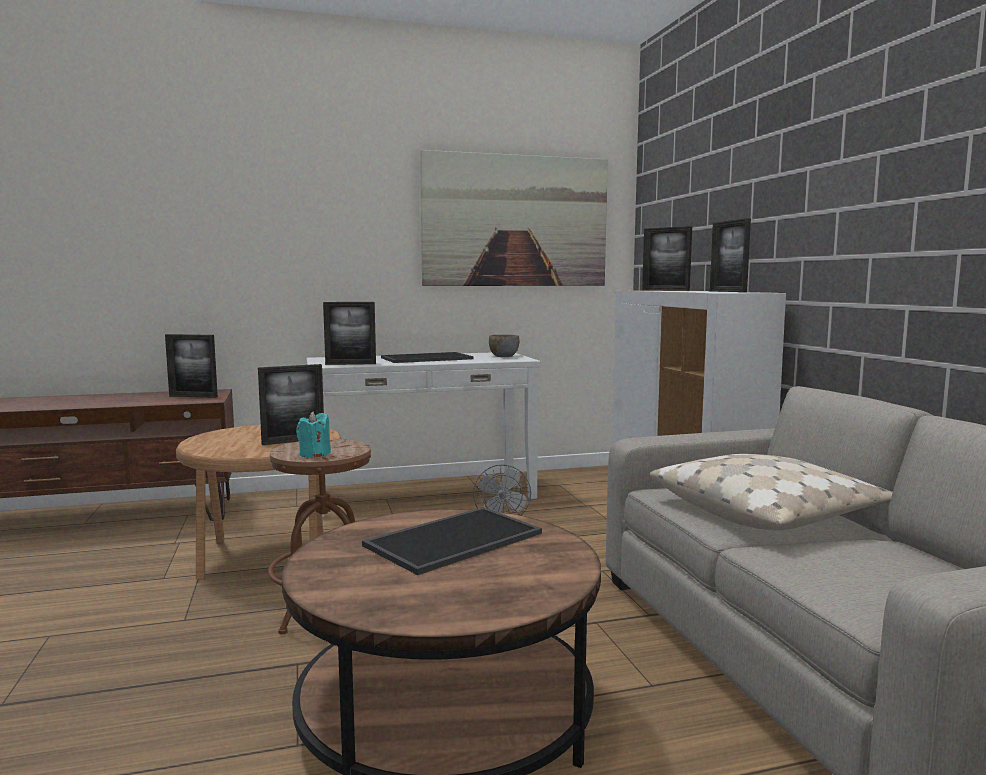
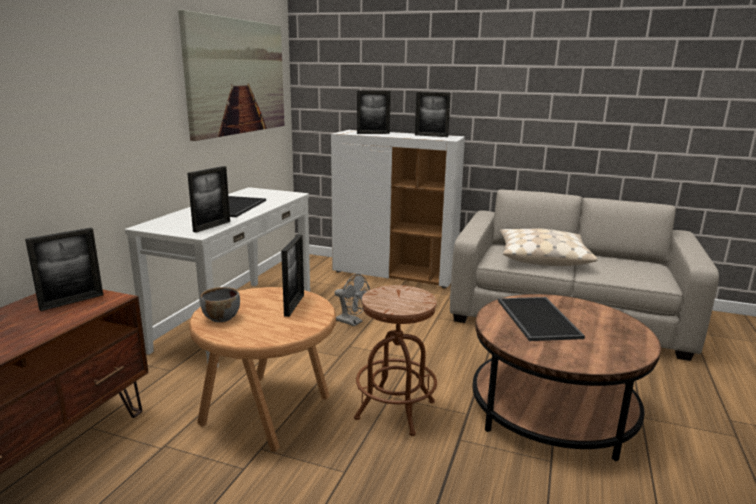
camera: 55 degrees left, 10 degrees up
(314, 454) = (413, 303): turquoise candle -> none
(503, 356) = (268, 193): grey bowl -> grey bowl (221, 317)

